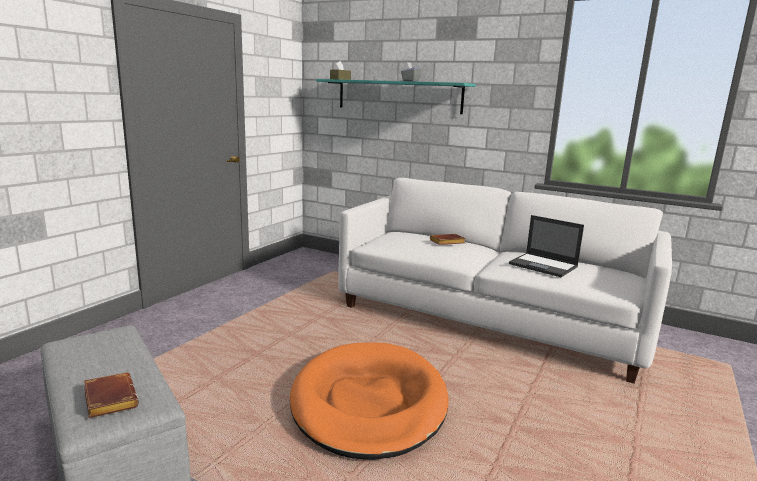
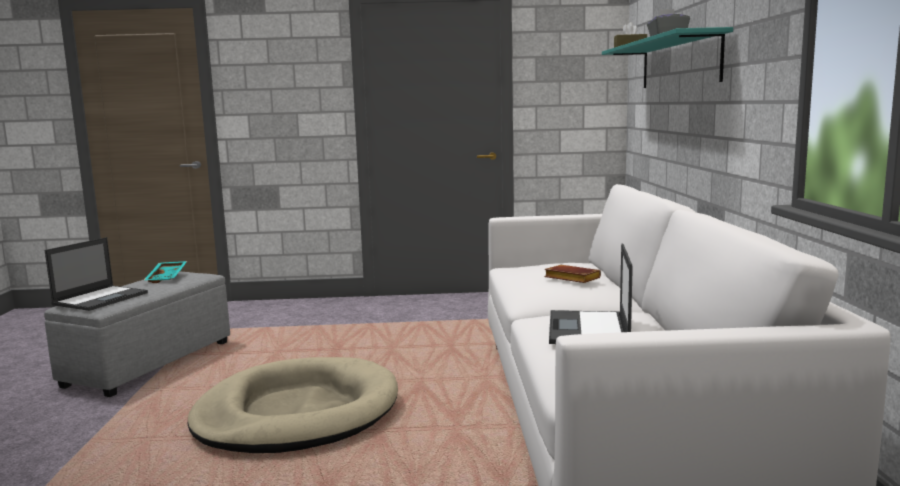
camera: 60 degrees right, 5 degrees down
(88, 349) = (168, 277): none -> turquoise tray
(108, 399) = (101, 298): brown book -> laptop
(369, 403) = (297, 413): orange dog bed -> beige dog bed

